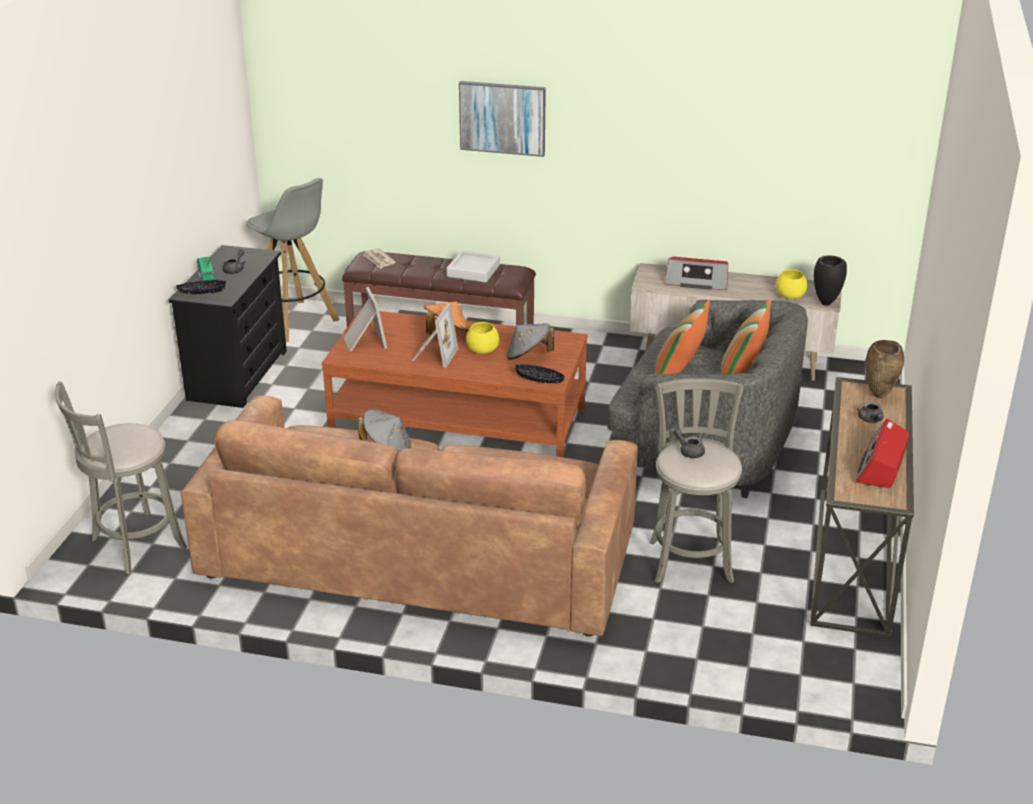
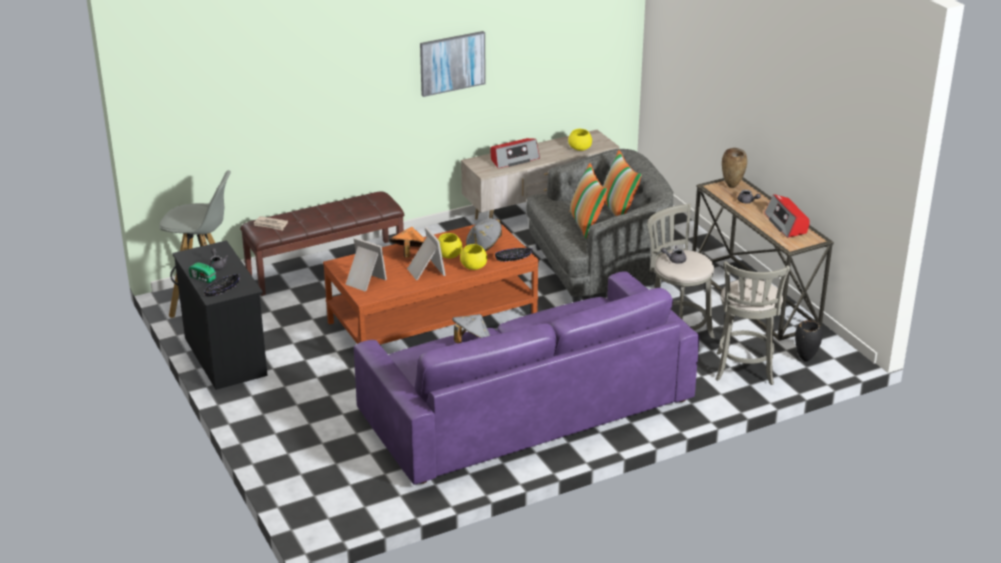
camera: 40 degrees left, 0 degrees up
(134, 545) = (339, 492): grey stool -> grey stool (744, 371)
(419, 551) = (525, 405): brown sofa -> purple sofa
(473, 271) = (350, 207): grey tray -> none
(487, 371) = (474, 266): none -> yellow bowl
(502, 118) = (349, 78): picture -> picture (452, 63)
(825, 304) = (607, 146): black vase -> black vase (805, 360)

